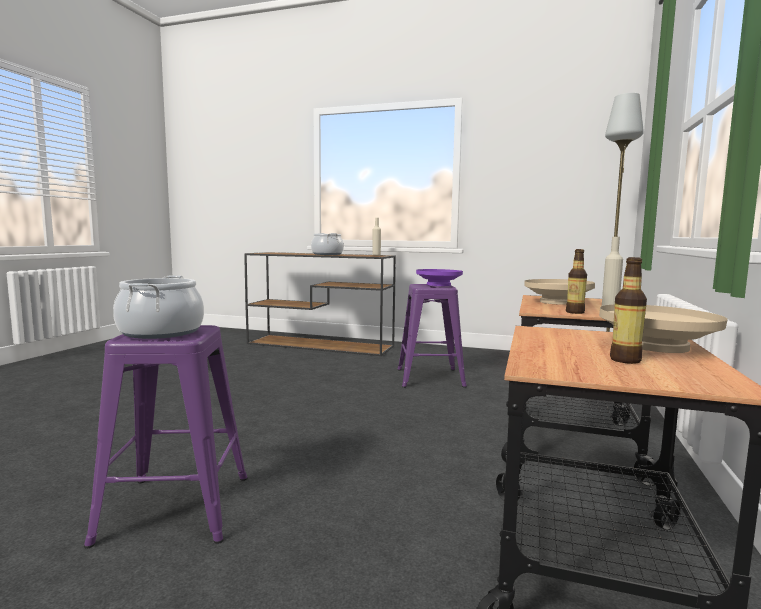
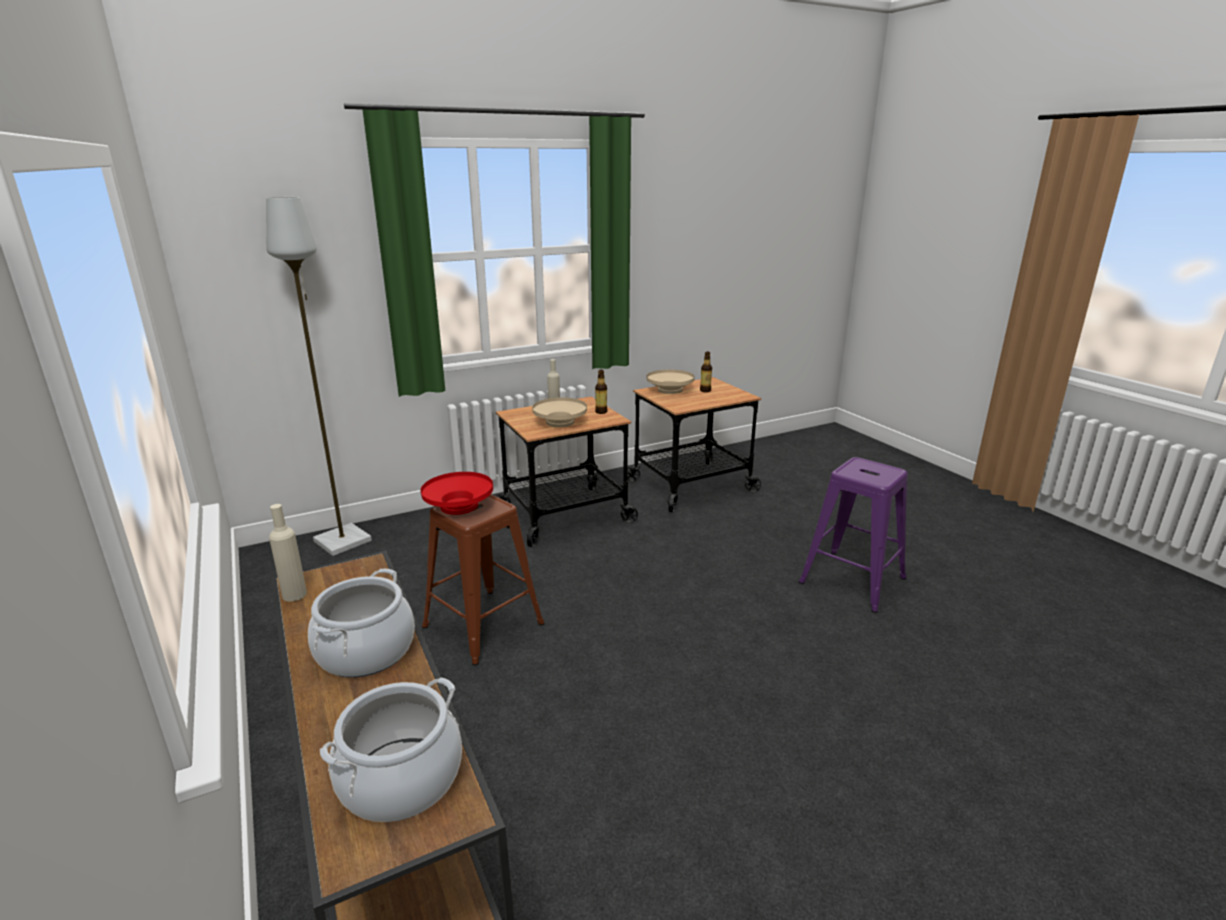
camera: 135 degrees left, 15 degrees up
(160, 332) = (873, 471): cooking pot -> cooking pot (401, 779)
(431, 378) = (483, 624): purple stool -> brown stool
(439, 285) = (458, 506): purple bowl -> red bowl

